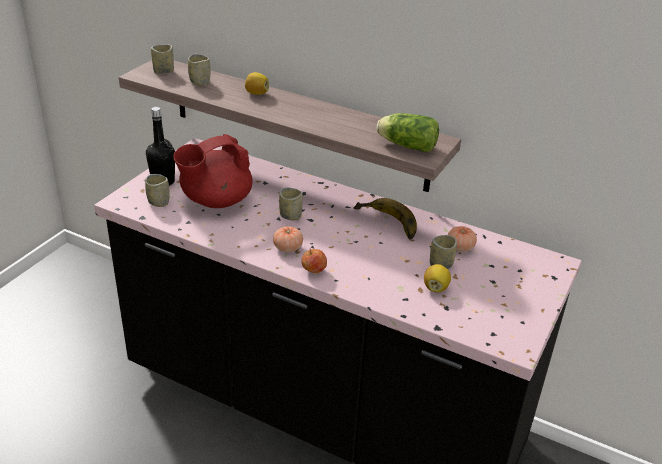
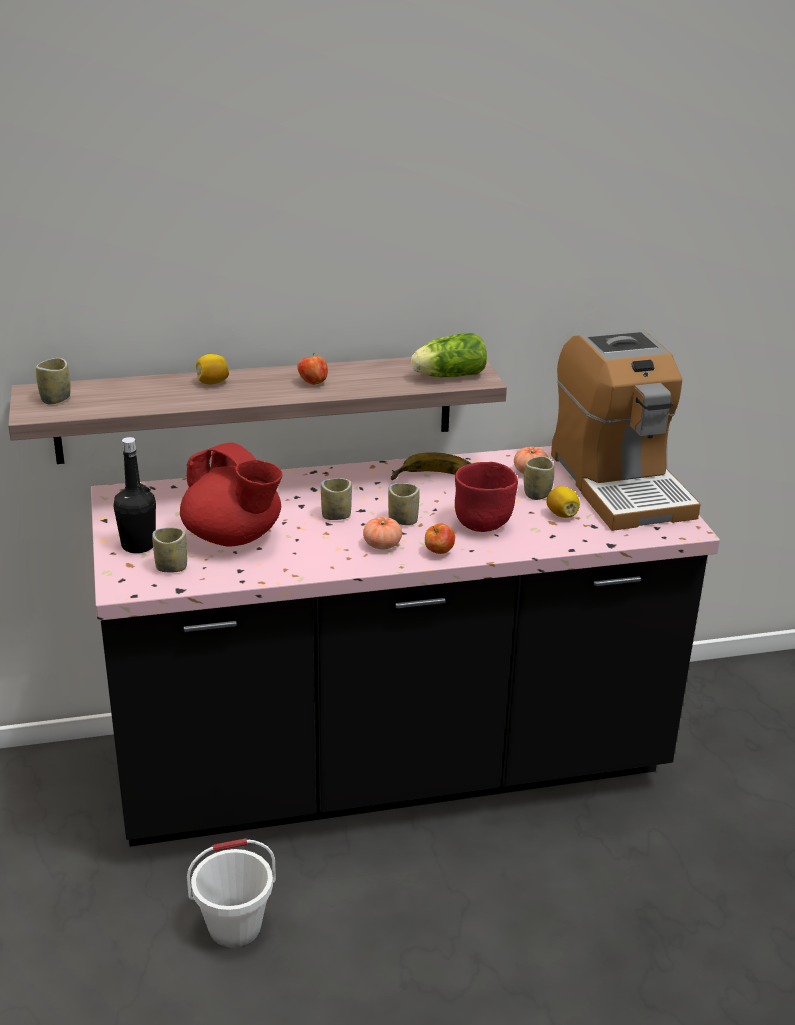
camera: 40 degrees left, 5 degrees down
(139, 444) = (235, 926): none -> white bucket
(200, 82) = (124, 394): cup -> cup (403, 520)
(215, 201) = (233, 537): red teapot -> red teapot turned 60 degrees counterclockwise
(312, 116) = (313, 383): none -> apple
(371, 267) = (484, 524): none -> red bowl
(514, 287) = (619, 484): none -> coffee machine

